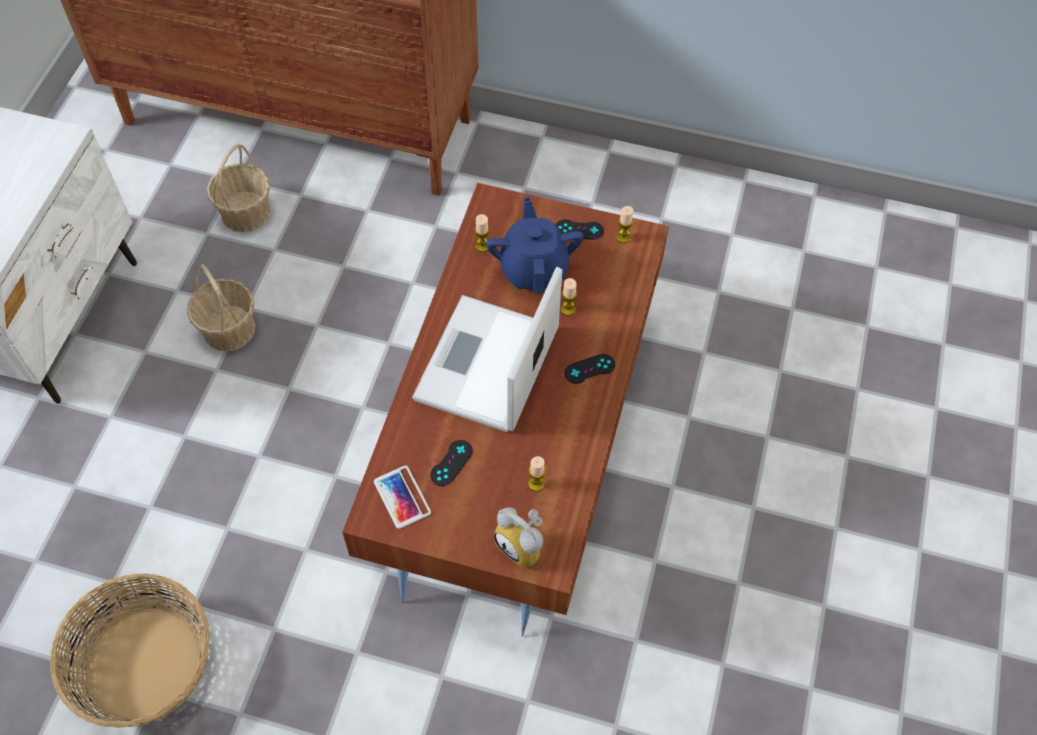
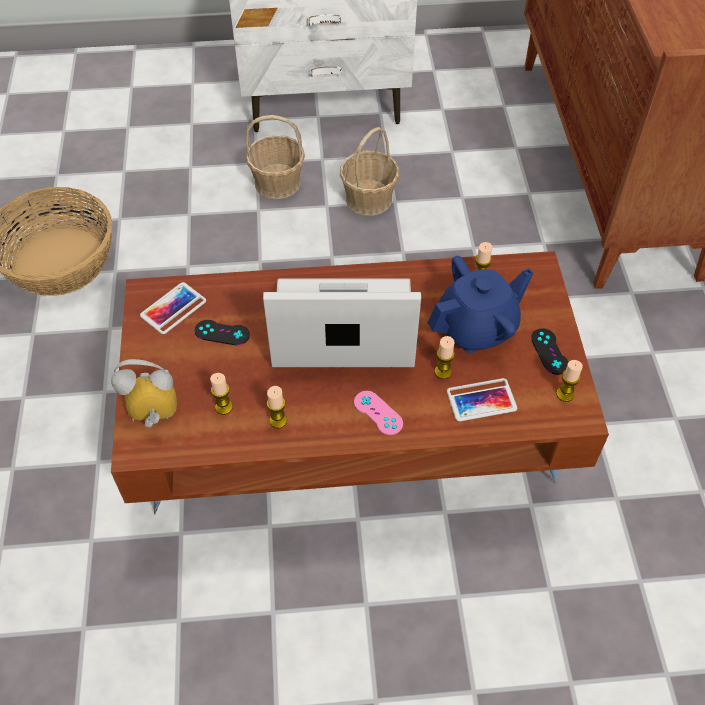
camera: 70 degrees right, 5 degrees down
(246, 212) = (488, 166): basket -> basket (278, 183)
(524, 545) = (152, 418): alarm clock -> alarm clock turned 60 degrees clockwise
(567, 445) = (278, 420): none -> candle
(589, 369) = (378, 413): black game controller -> pink game controller
(606, 293) = (481, 400): none -> phone

